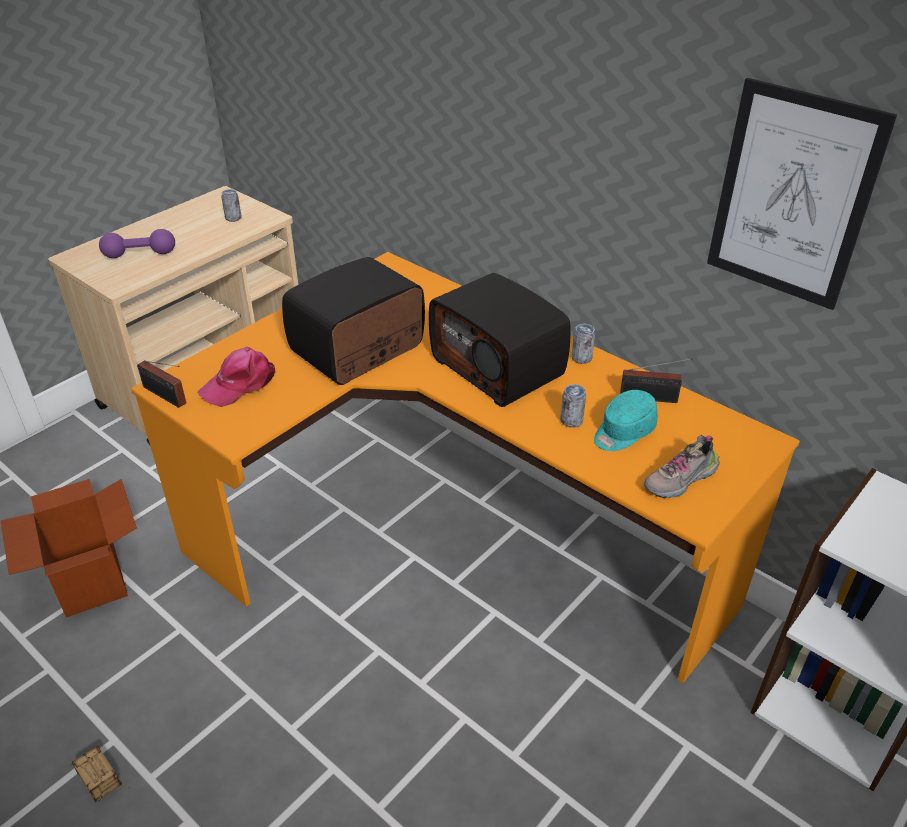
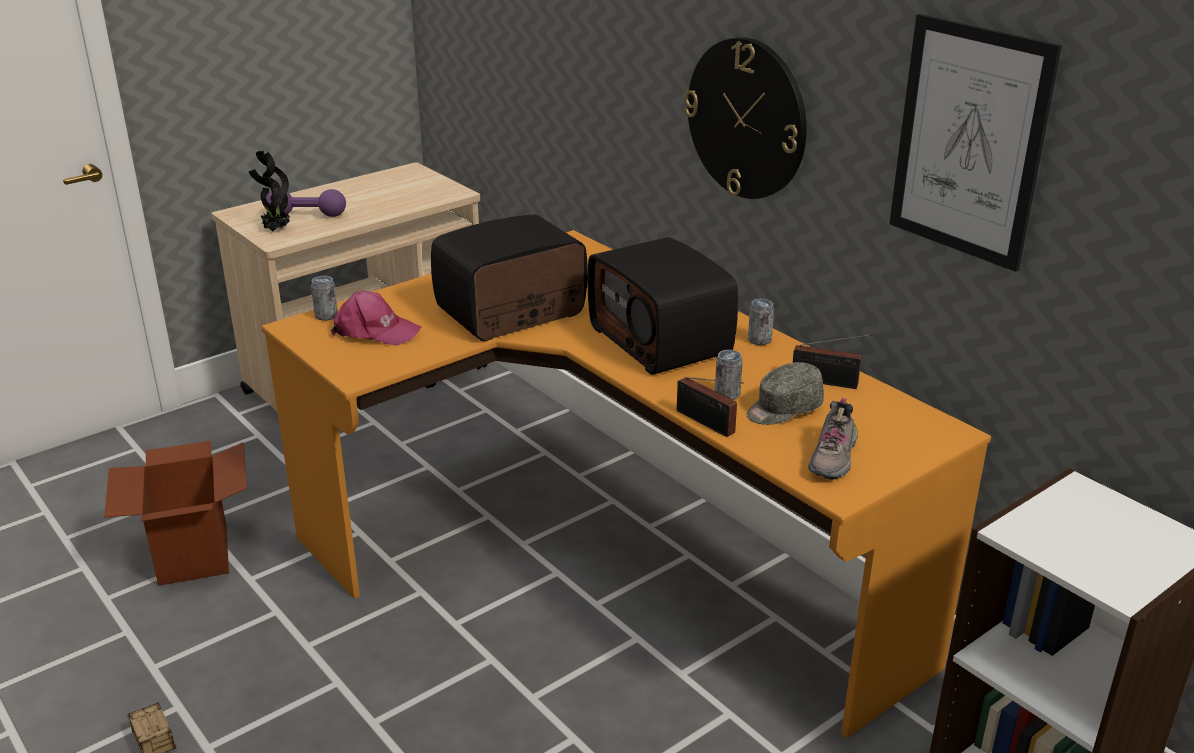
camera: 10 degrees right, 10 degrees down
(114, 274) = (276, 230): none -> potted plant
(166, 397) = (295, 335): radio -> radio (707, 423)
(233, 218) = (416, 191): can -> can (326, 316)
(240, 384) = (375, 331): pink cap -> pink cap turned 135 degrees counterclockwise
(561, 163) = (746, 118): none -> wall clock
(623, 432) = (783, 409): turquoise cap -> grey cap
(680, 481) = (834, 458): shoe -> shoe turned 45 degrees counterclockwise

